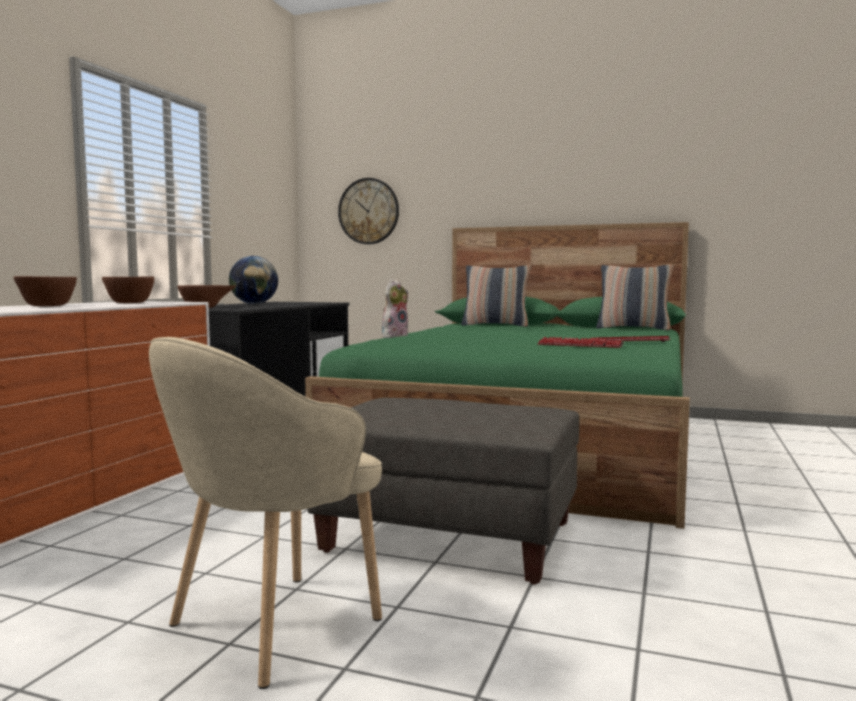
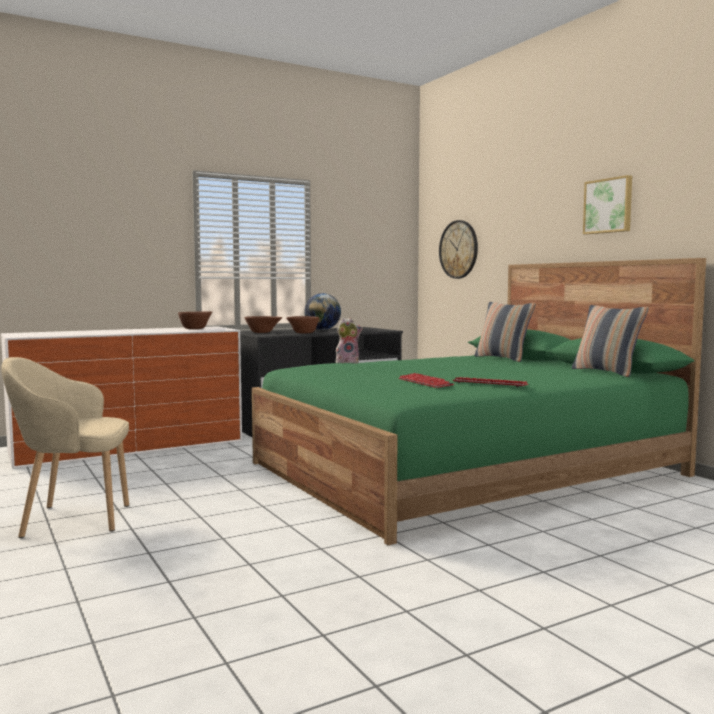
camera: 40 degrees right, 0 degrees up
(45, 306) = (133, 330): brown bowl -> brown bowl (302, 333)
(449, 537) = (241, 508): grey ottoman -> none
(578, 171) = (608, 206): none -> picture

